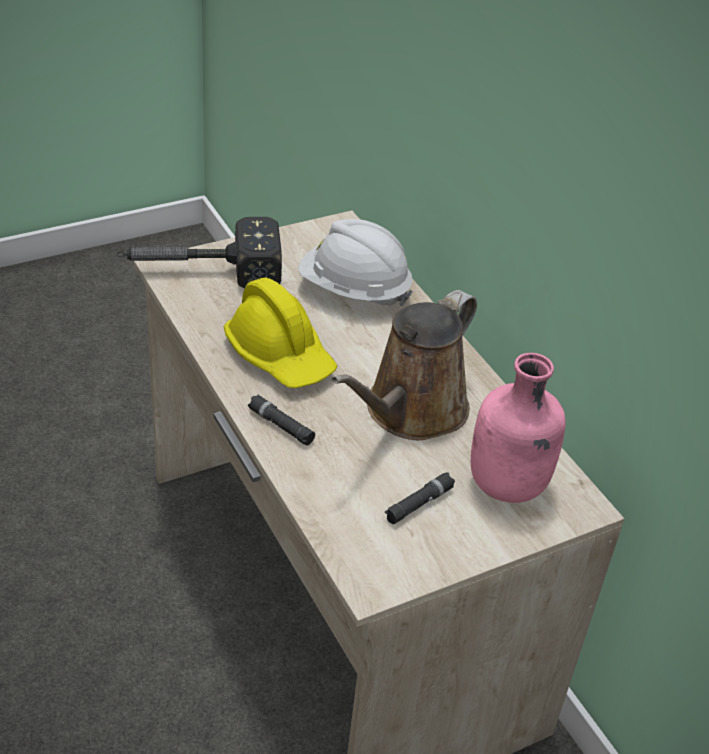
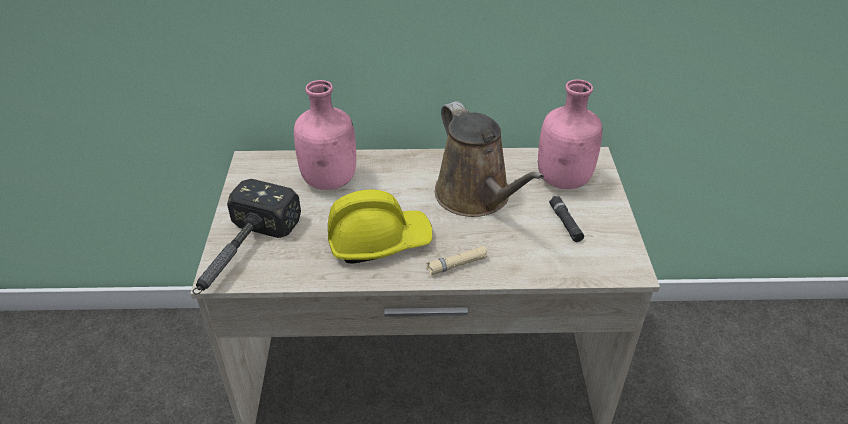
camera: 60 degrees left, 0 degrees up
(281, 425) = (457, 265): black flashlight -> beige flashlight
(353, 291) = (330, 180): white hard hat -> pink bottle

